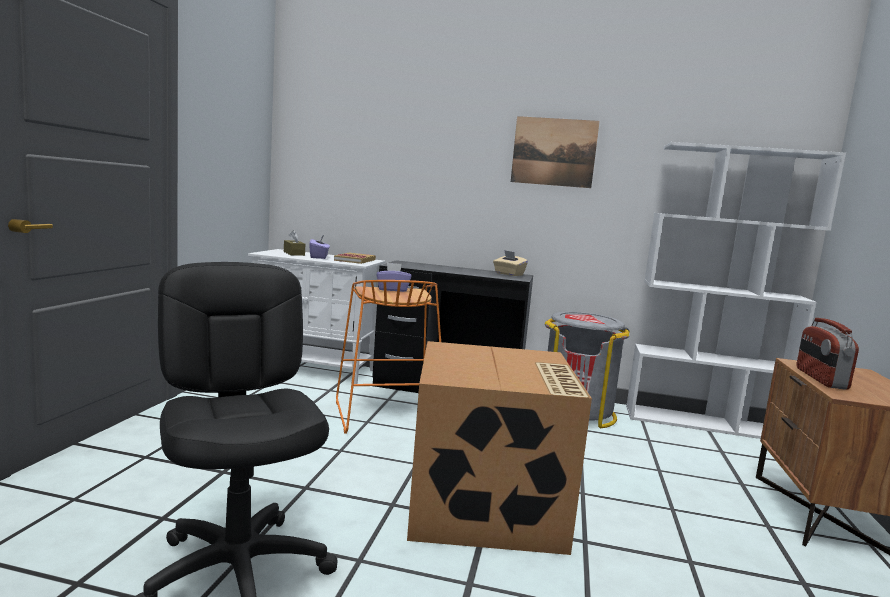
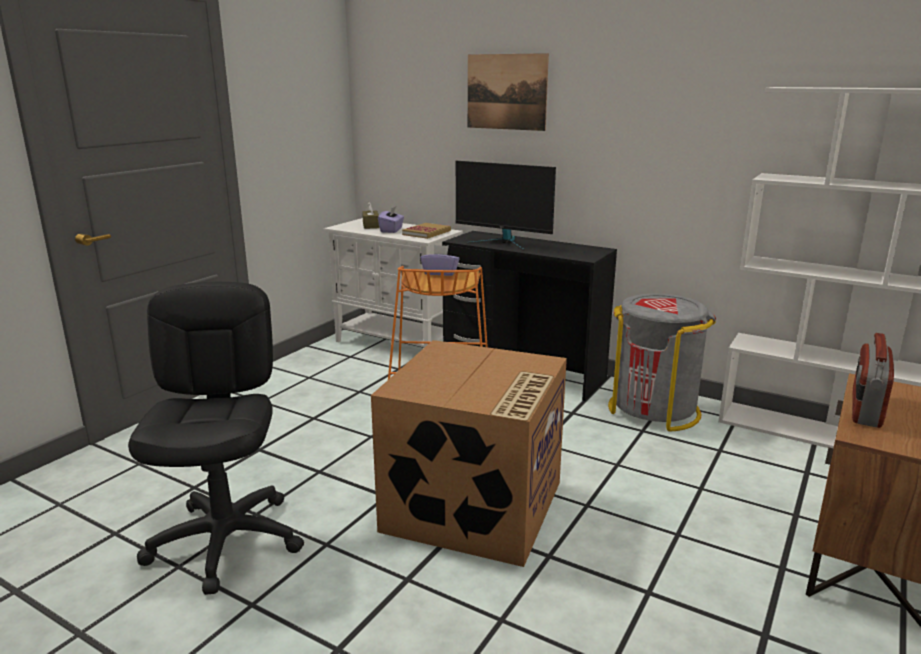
camera: 20 degrees right, 10 degrees up
(436, 268) = (503, 243): none -> monitor
(508, 274) = (584, 249): beige tissue box -> none
(554, 152) = (639, 101): picture -> picture (506, 92)

